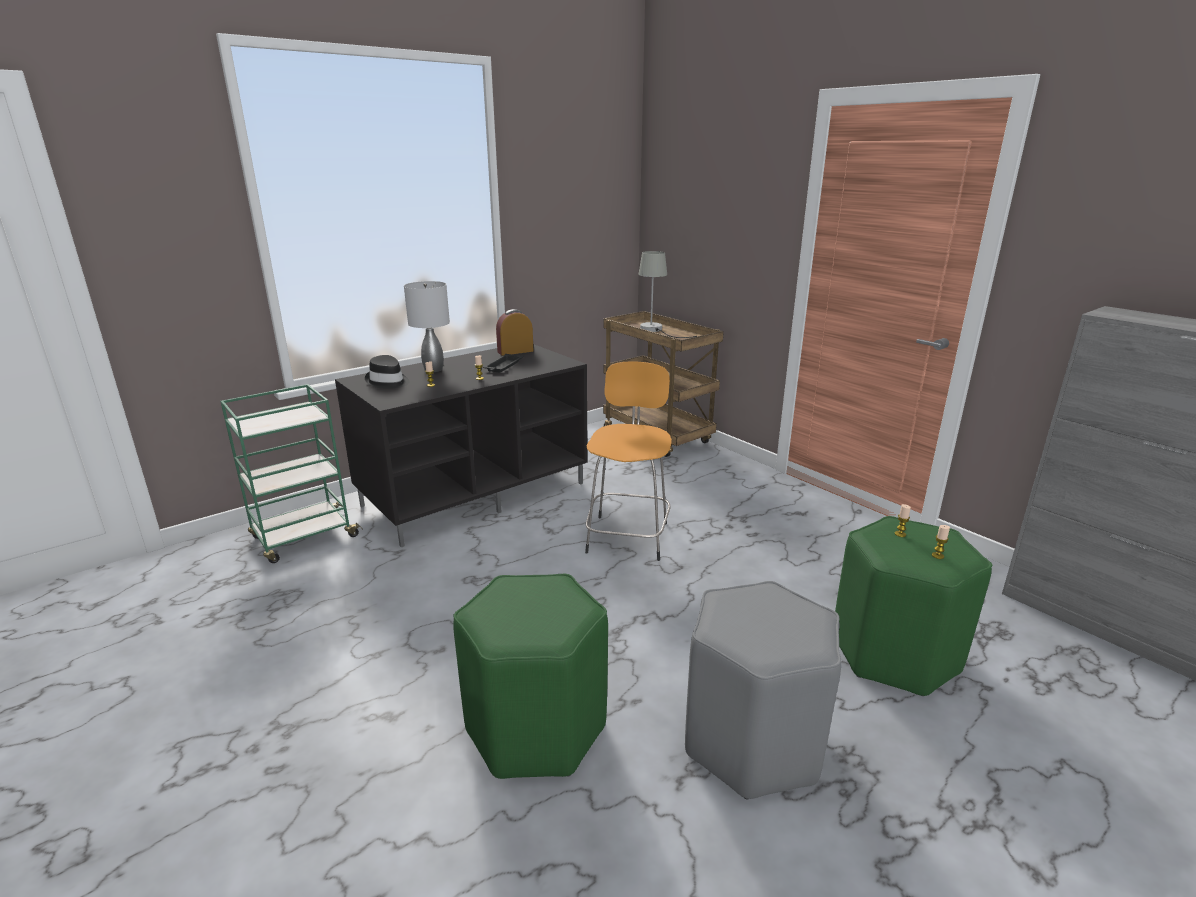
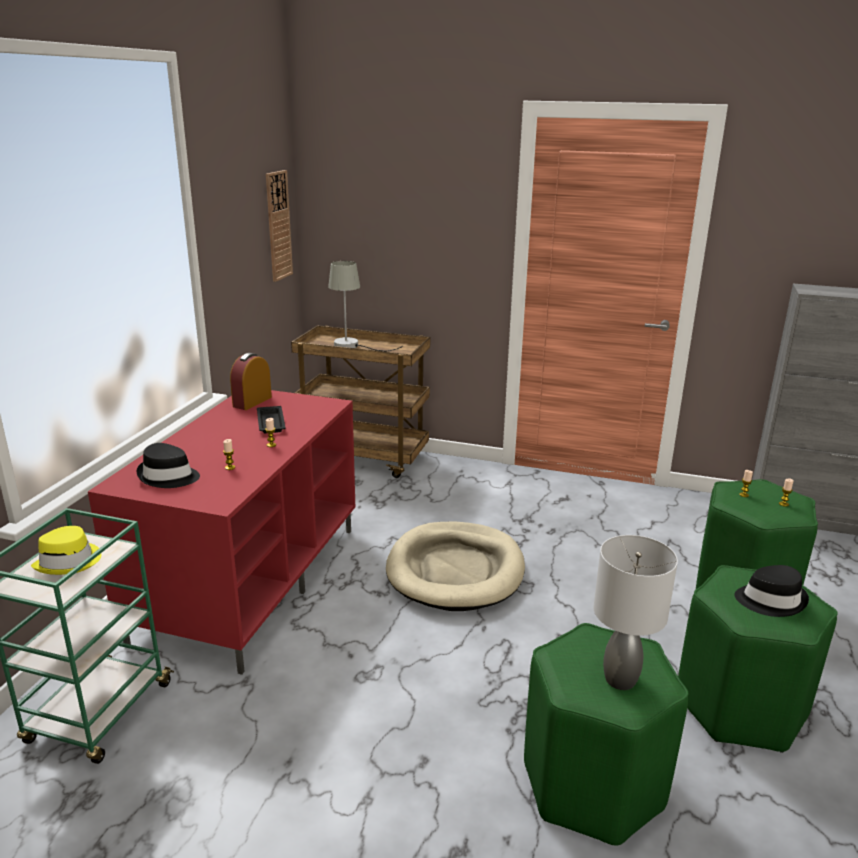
camera: 35 degrees left, 0 degrees up
(282, 416) = (69, 562): none -> yellow hat
(433, 370) = (197, 447): grey table lamp -> grey table lamp (621, 680)
(475, 493) = (250, 580): black tv stand -> red tv stand
(611, 216) = (278, 226): none -> wall clock
(628, 535) = (455, 570): orange stool -> beige dog bed
(751, 743) = (740, 708): grey stool -> green stool
(771, 624) = (770, 600): none -> black hat

